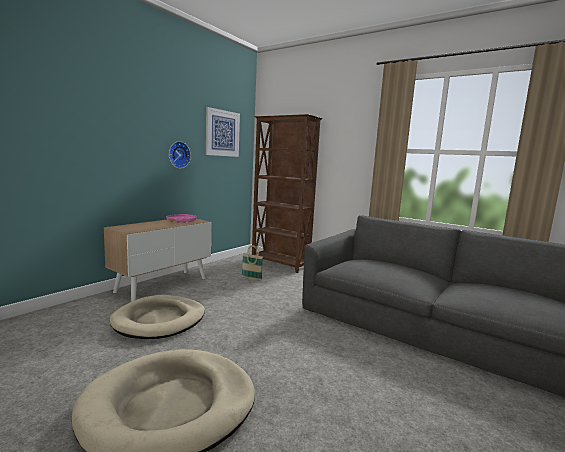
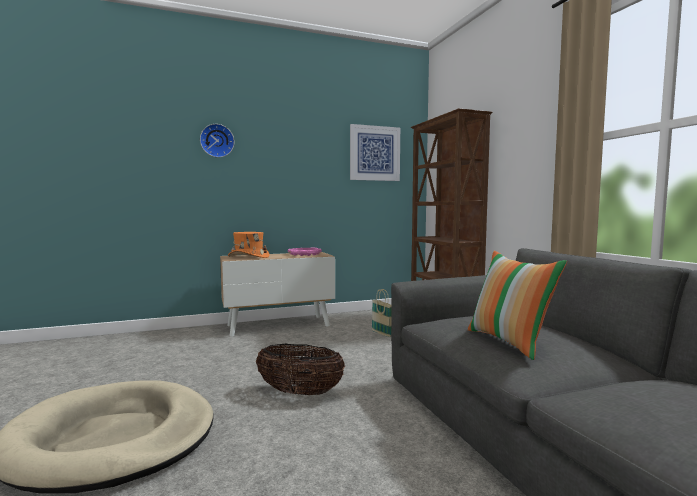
camera: 35 degrees right, 5 degrees down
(138, 227) = (248, 257): none -> orange hat
(160, 320) = (227, 357): beige dog bed -> none
(178, 155) = (312, 181): wall clock -> wall clock (217, 141)
(257, 332) = (300, 393): none -> basket
(394, 275) = (509, 342): none -> pillow

